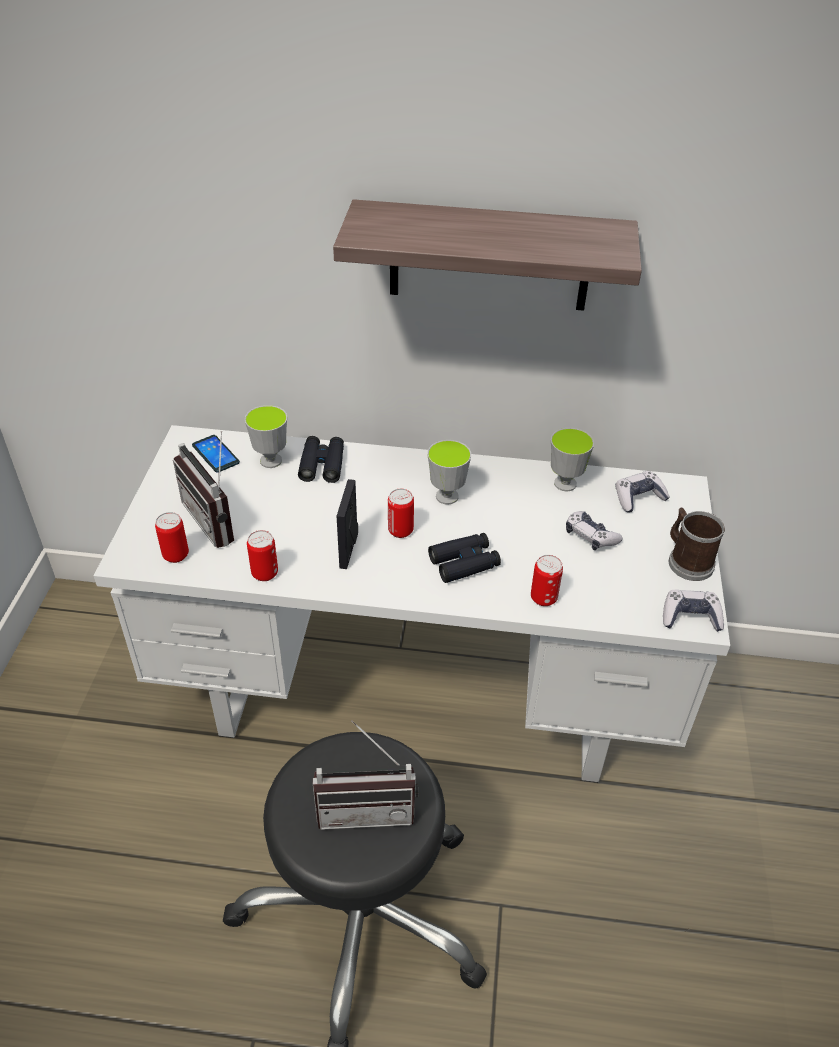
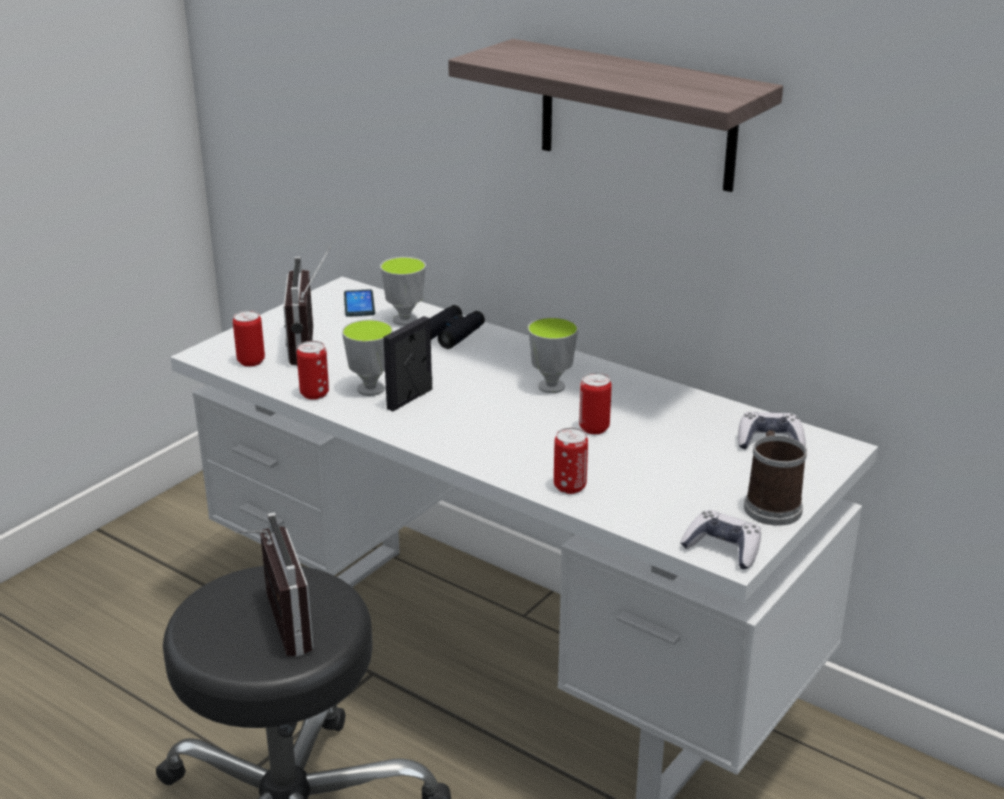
camera: 30 degrees right, 15 degrees down
(367, 807) = (275, 625): radio -> radio turned 135 degrees counterclockwise
(400, 531) = (476, 399): can -> can (594, 428)
(464, 563) = (514, 438): black binoculars -> none
(565, 484) = (694, 409): cup -> cup (370, 389)
(590, 536) = (676, 456): game controller -> none

